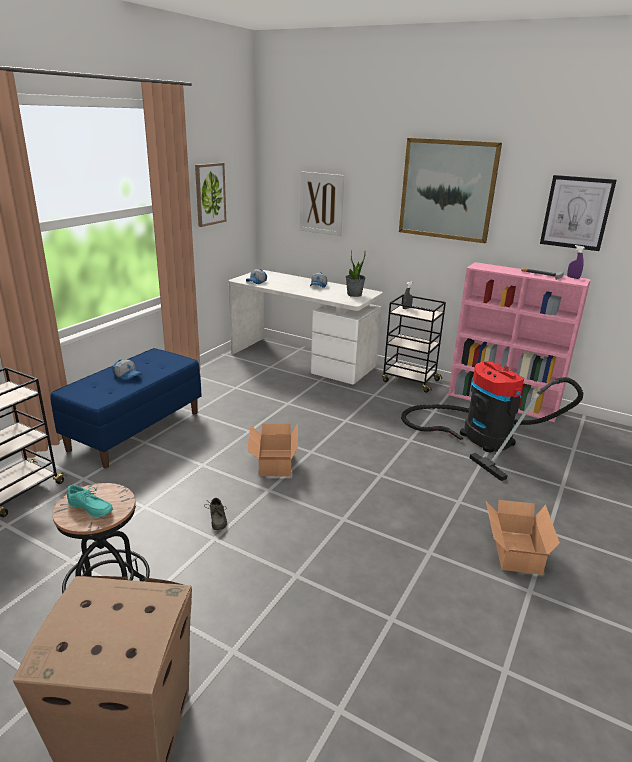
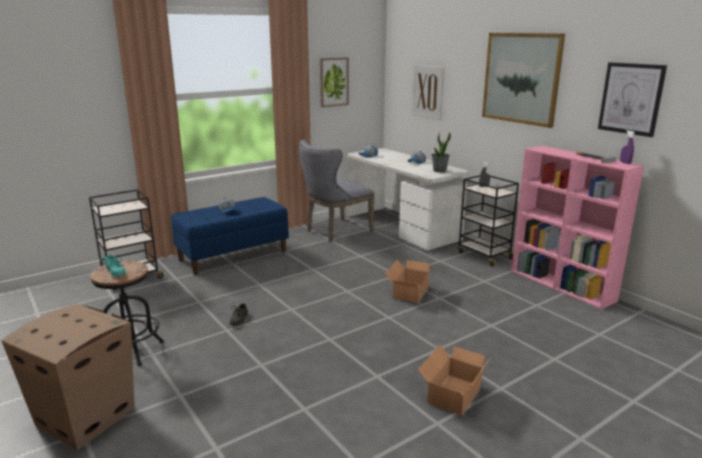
camera: 25 degrees right, 5 degrees down
(234, 376) = (335, 231): none -> grey chair
(273, 463) = (310, 293): cardboard box -> cardboard box (408, 292)
(481, 436) = (510, 307): vacuum cleaner -> none

